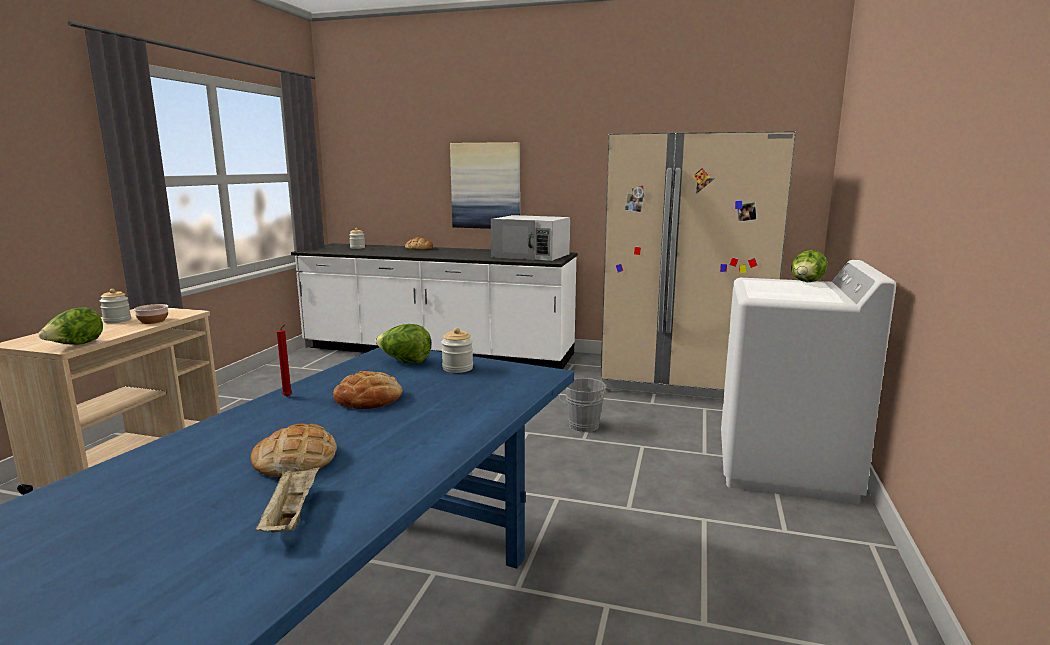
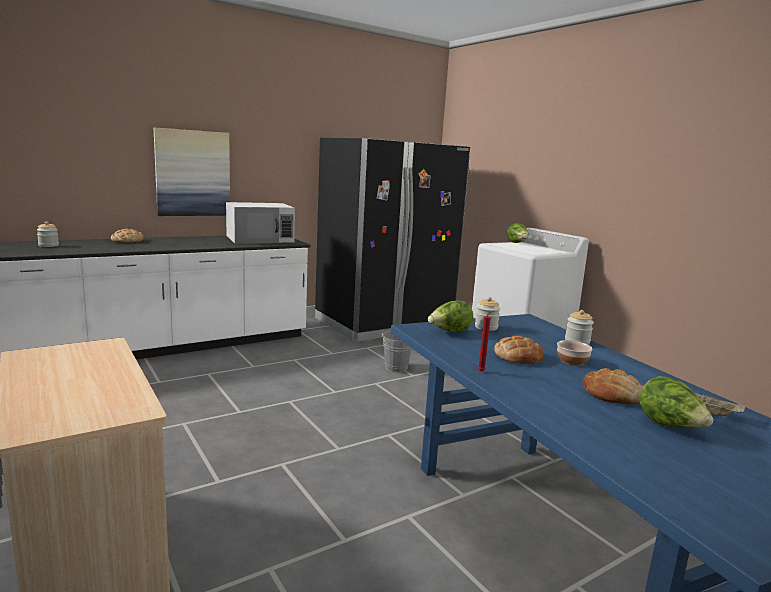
camera: 50 degrees left, 0 degrees up
(75, 345) = (139, 405): lettuce -> lettuce (670, 426)
(117, 320) = (53, 373): jar -> jar (577, 342)
(152, 321) = (108, 361): bowl -> bowl (572, 361)
(683, 380) = (384, 323): beige fridge -> black fridge

